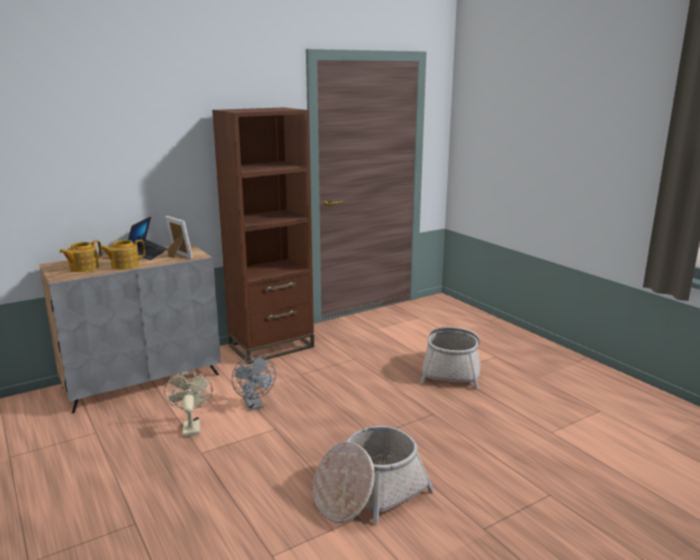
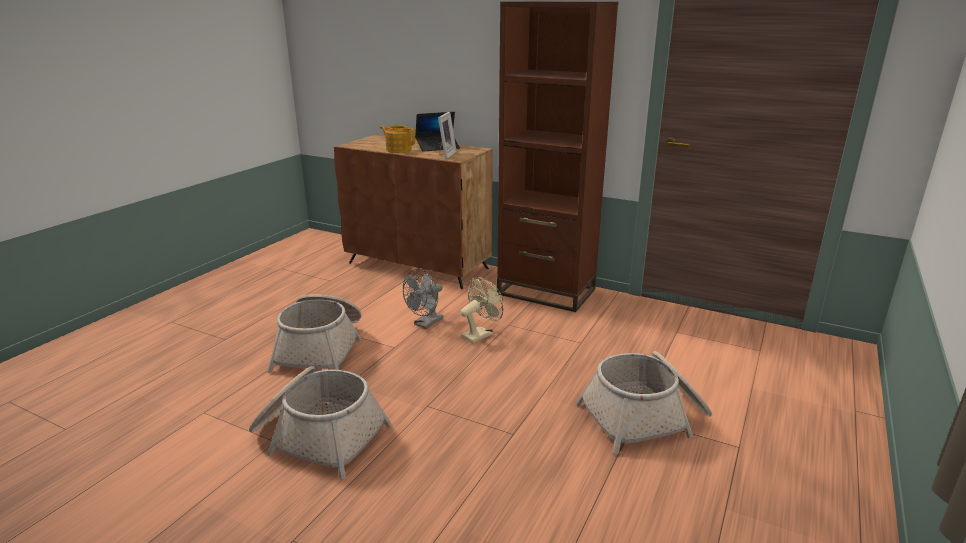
camera: 60 degrees right, 5 degrees up
(83, 268) = (378, 144): teapot -> none
(143, 380) = (419, 266): grey cabinet -> brown cabinet
(191, 426) = (366, 310): beige fan -> beige fan (480, 334)
(232, 465) = (321, 348): none -> basket

